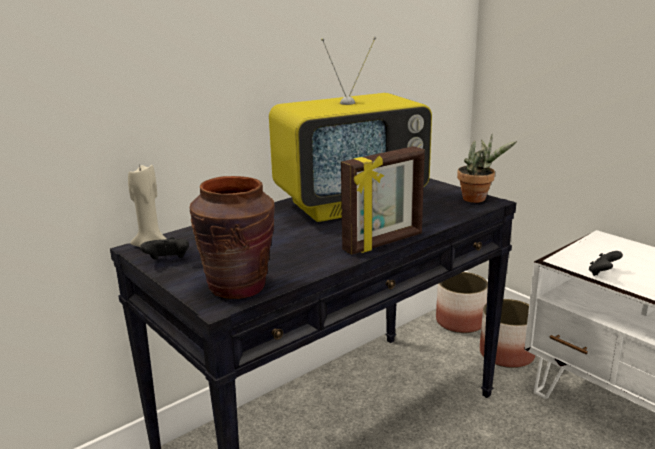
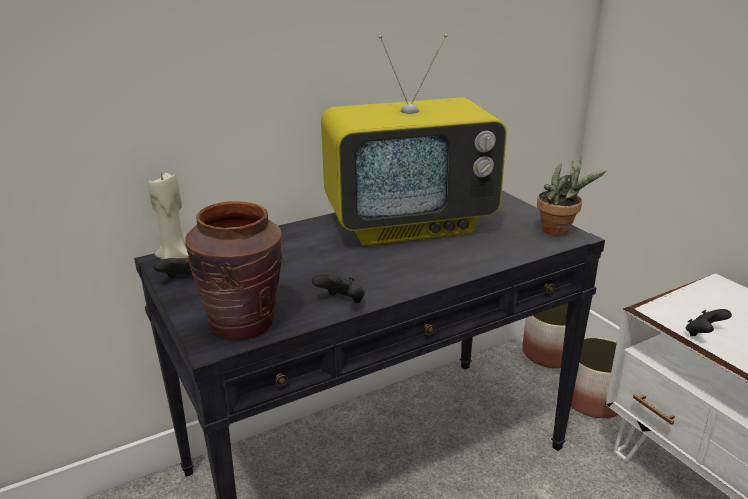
camera: 10 degrees right, 5 degrees up
(318, 263) = (341, 302): none -> black game controller
(384, 243) = (426, 282): picture frame -> none

